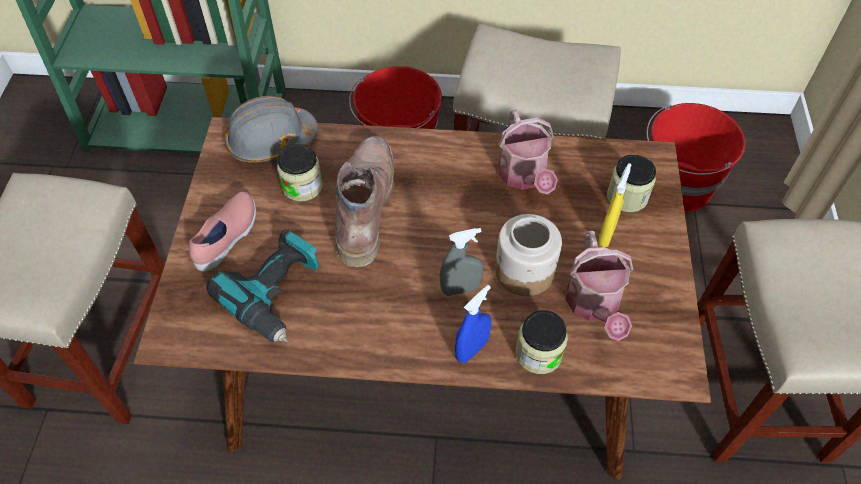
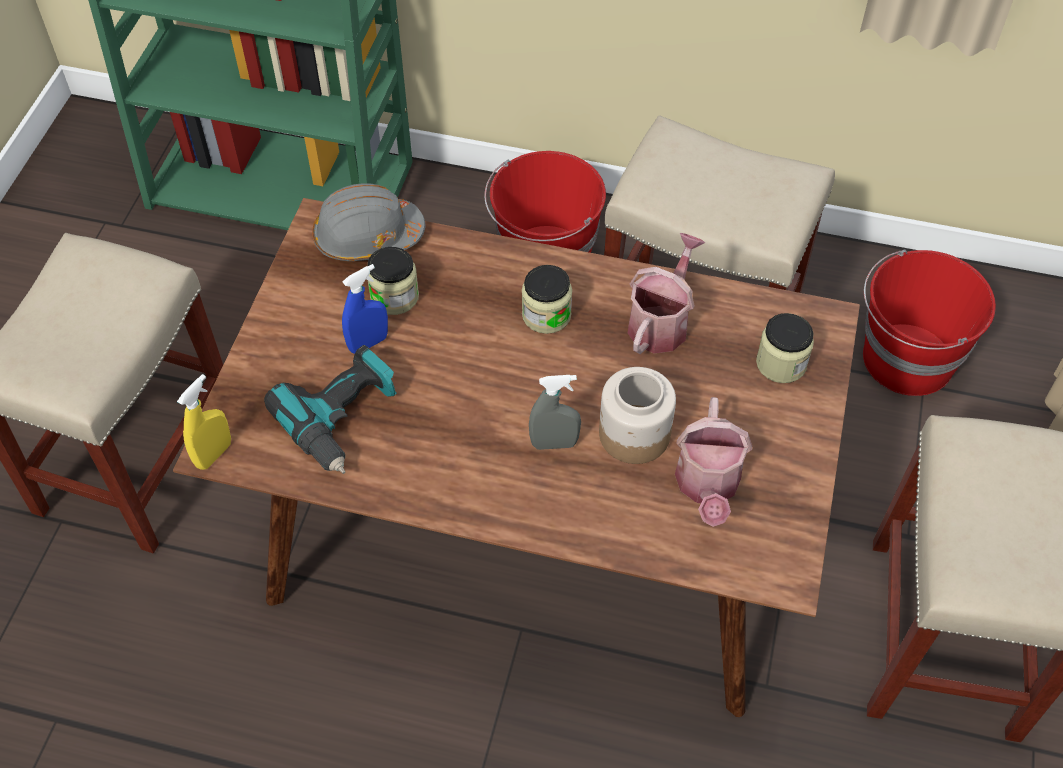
camera: 10 degrees right, 0 degrees up
(228, 238) = (298, 346): pink shoe -> none
(364, 204) = (462, 328): brown boot -> none
(471, 350) = (551, 514): blue spray bottle -> blue spray bottle (368, 343)
(524, 176) = (661, 321): watering can -> watering can turned 150 degrees counterclockwise
(538, 353) = (628, 530): jar -> jar (546, 315)
(606, 235) = (743, 405): yellow spray bottle -> yellow spray bottle (214, 454)

